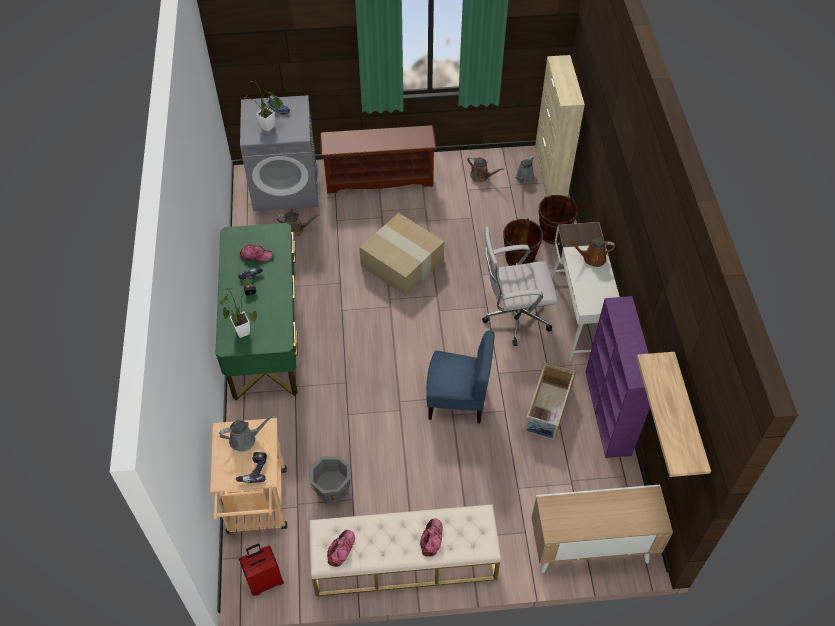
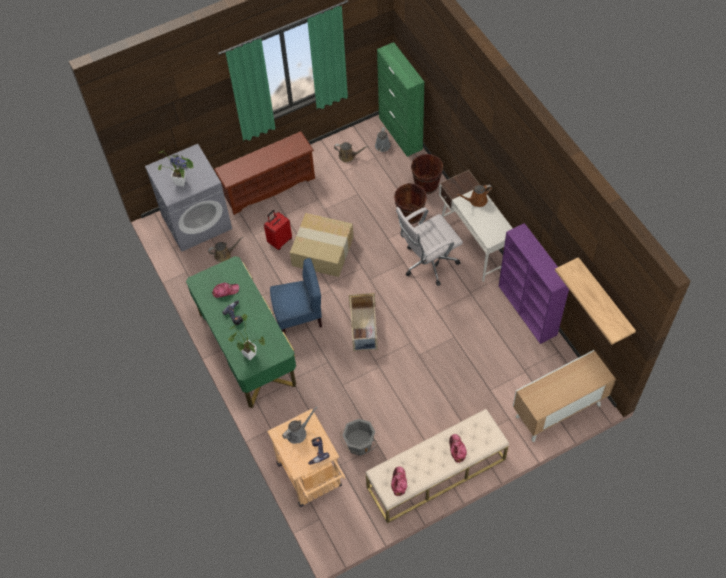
camera: 20 degrees left, 5 degrees up
(265, 580) = (345, 527): red suitcase -> red suitcase (279, 241)
(457, 400) = (417, 343): blue chair -> blue chair (299, 317)
(547, 410) = (484, 325): beige storage box -> beige storage box (364, 328)
(550, 172) = (400, 133): beige cabinet -> green cabinet

